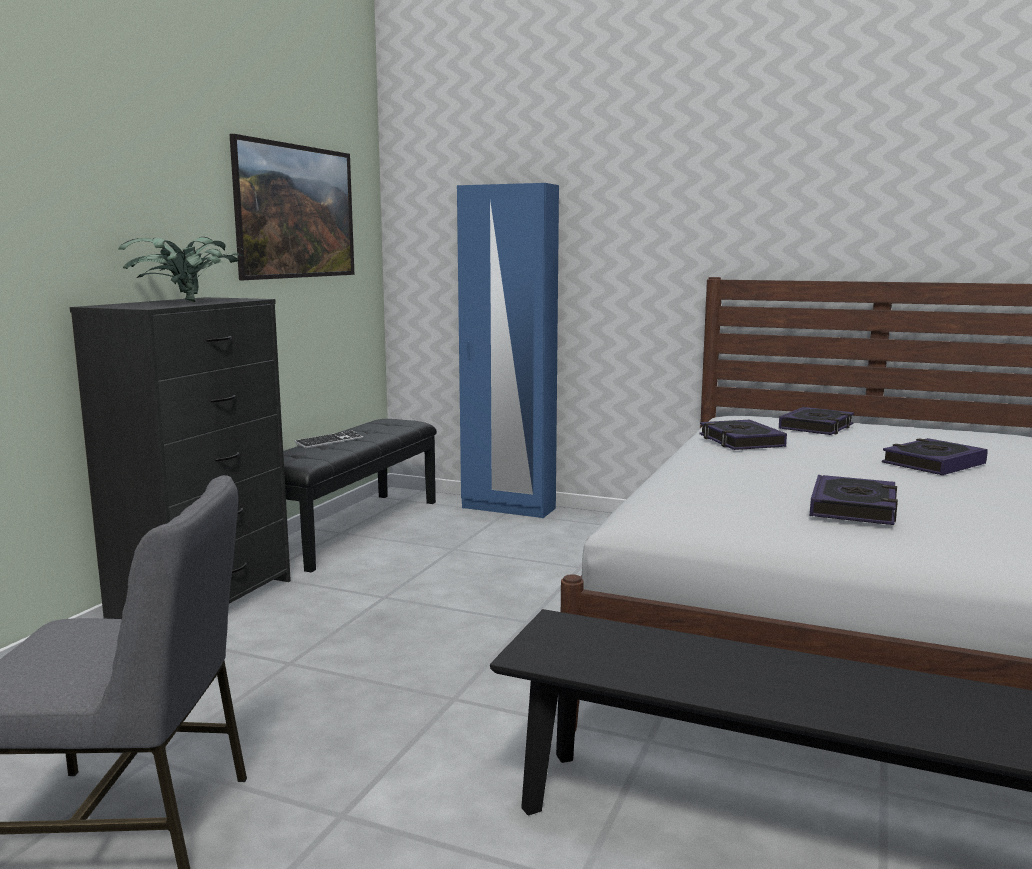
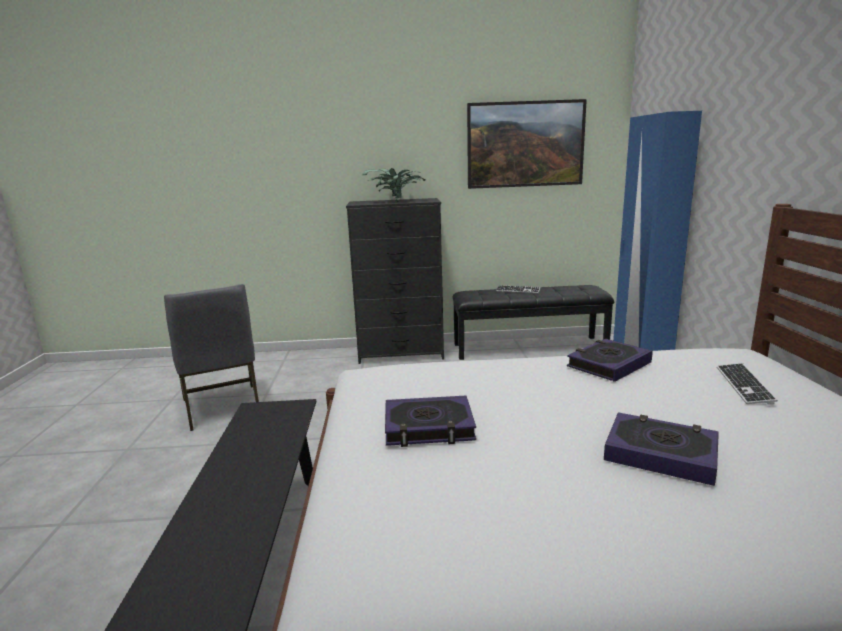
camera: 65 degrees right, 5 degrees up
(816, 427) = (744, 385): book -> keyboard

